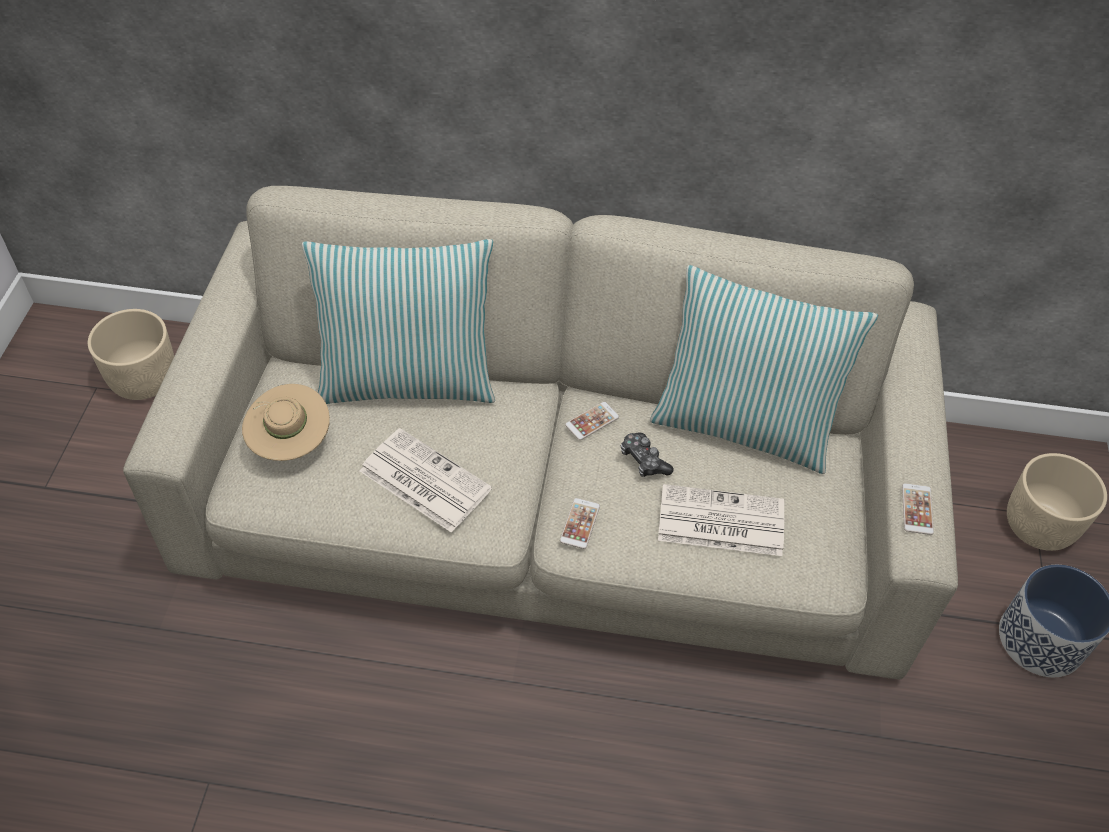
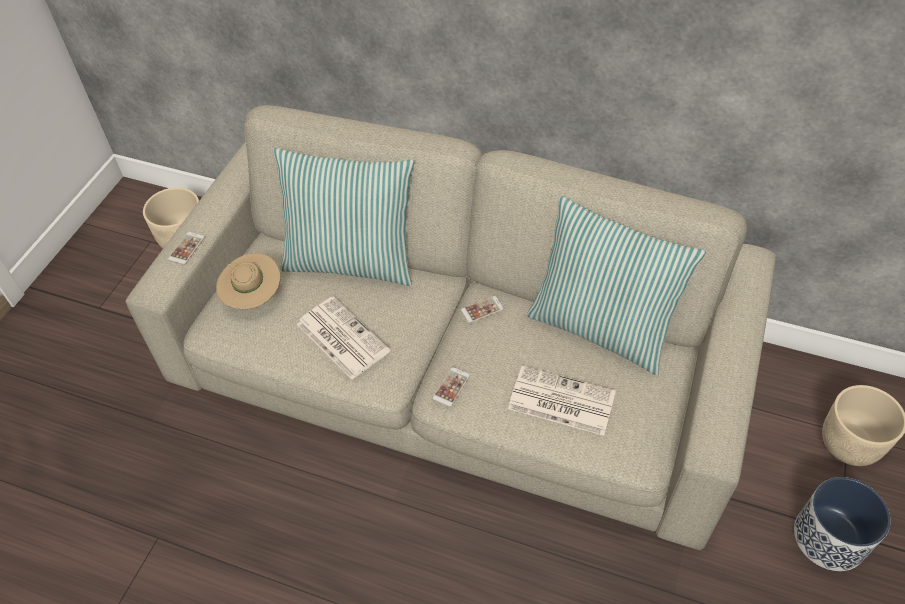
camera: 15 degrees right, 0 degrees up
(643, 460) = (512, 345): game controller -> none
(917, 509) = (717, 414): phone -> phone (186, 248)

